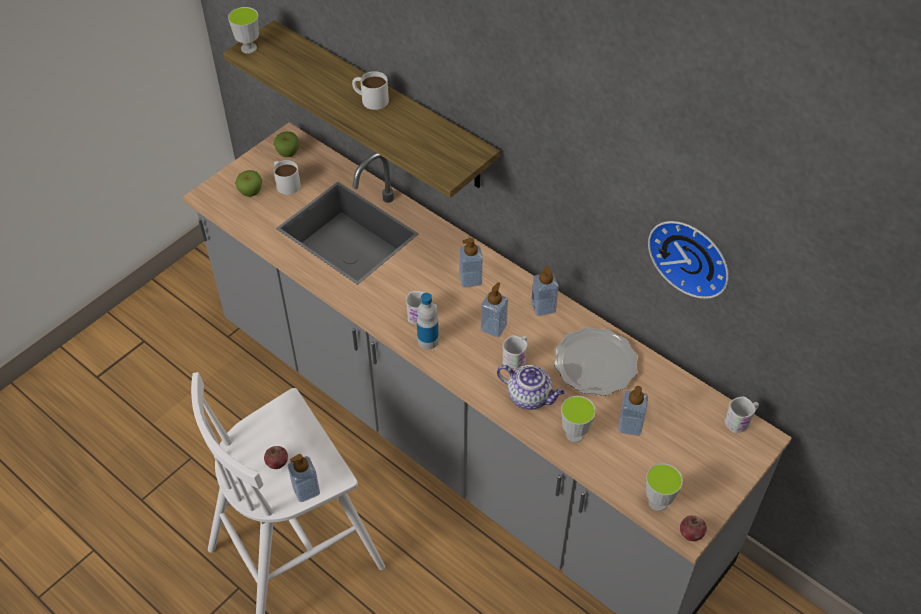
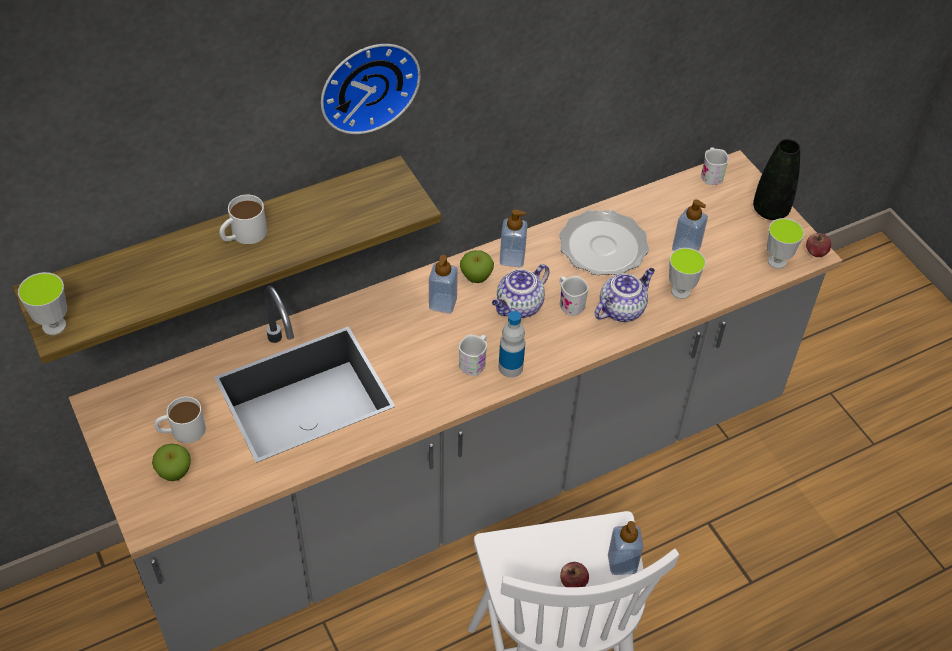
camera: 70 degrees left, 0 degrees up
(288, 153) = (129, 413): apple -> apple (476, 277)
(493, 327) = (519, 307): soap dispenser -> teapot
(692, 255) = (629, 73): wall clock -> wall clock (367, 84)
(723, 482) = (770, 211): none -> black vase

